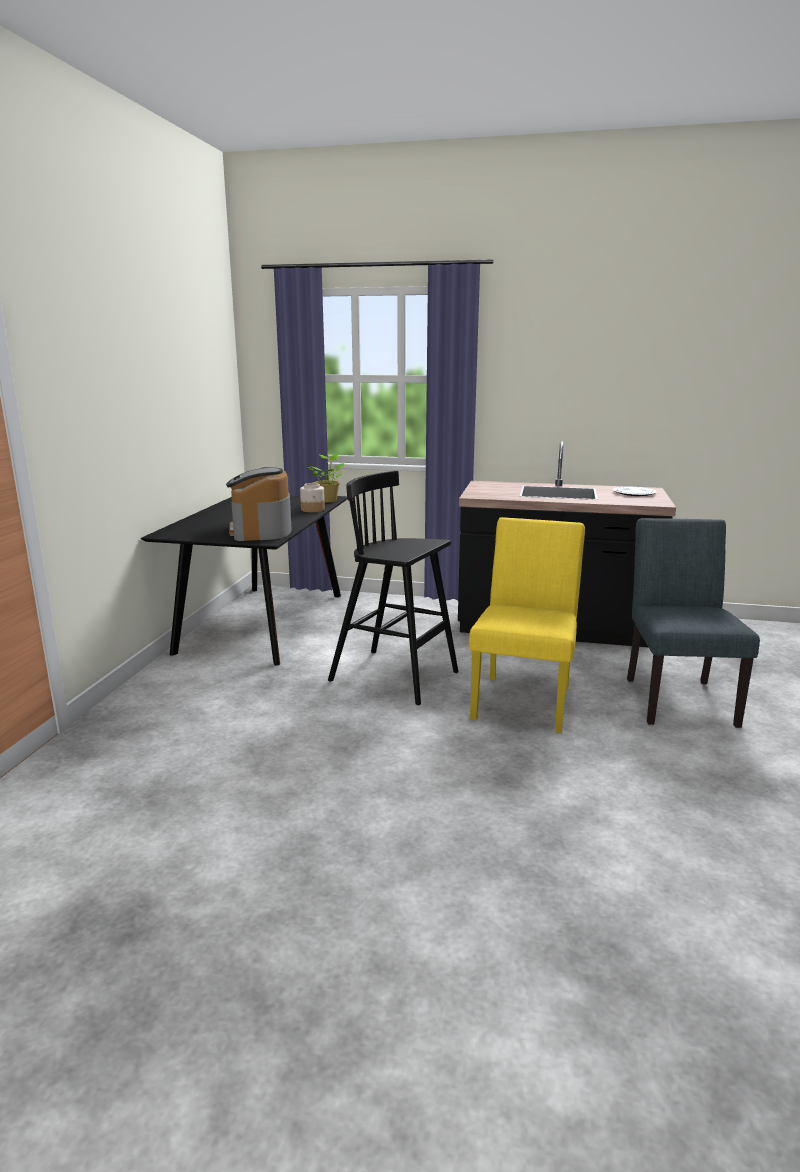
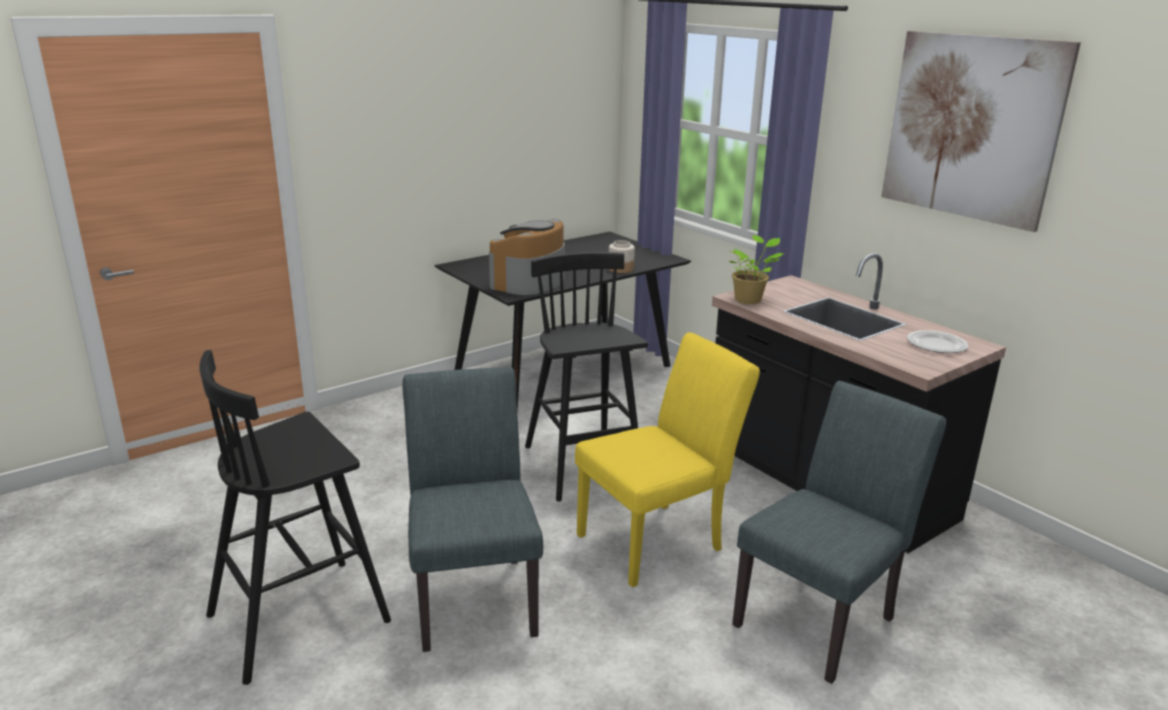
camera: 40 degrees right, 5 degrees up
(328, 500) = (659, 261): potted plant -> potted plant (749, 299)
(370, 886) = (302, 617): none -> black stool
(472, 791) = (473, 594): none -> grey chair
(600, 342) = (971, 127): none -> picture

